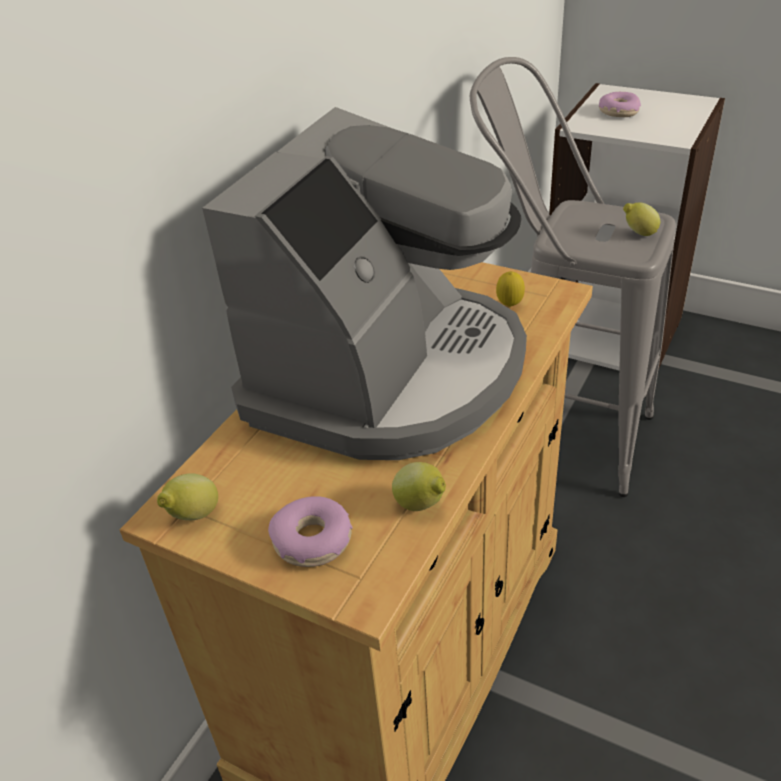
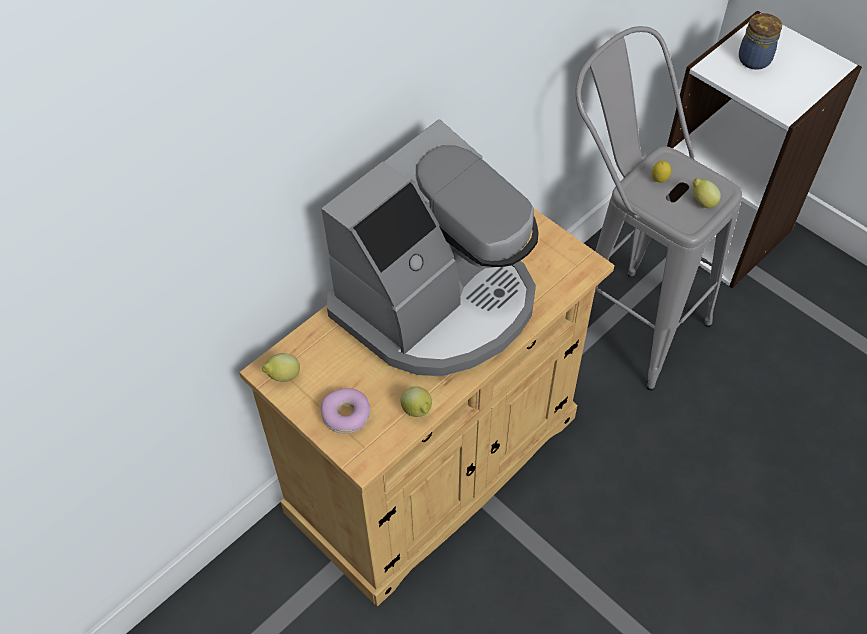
camera: 15 degrees right, 15 degrees up
(509, 306) = (545, 267): lemon -> lemon (659, 181)
(618, 111) = (754, 58): donut -> jar

